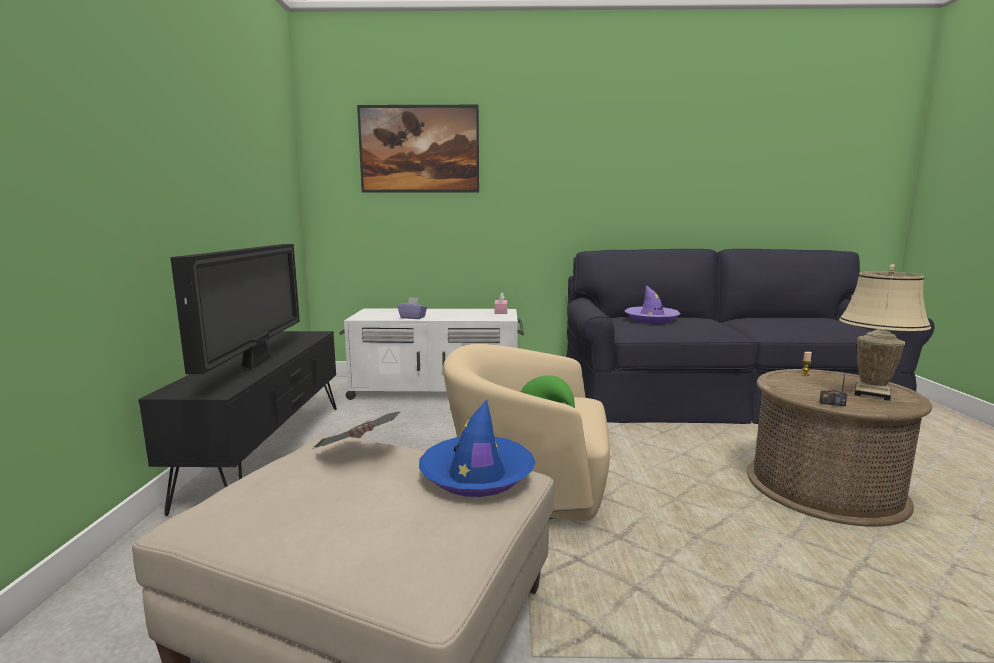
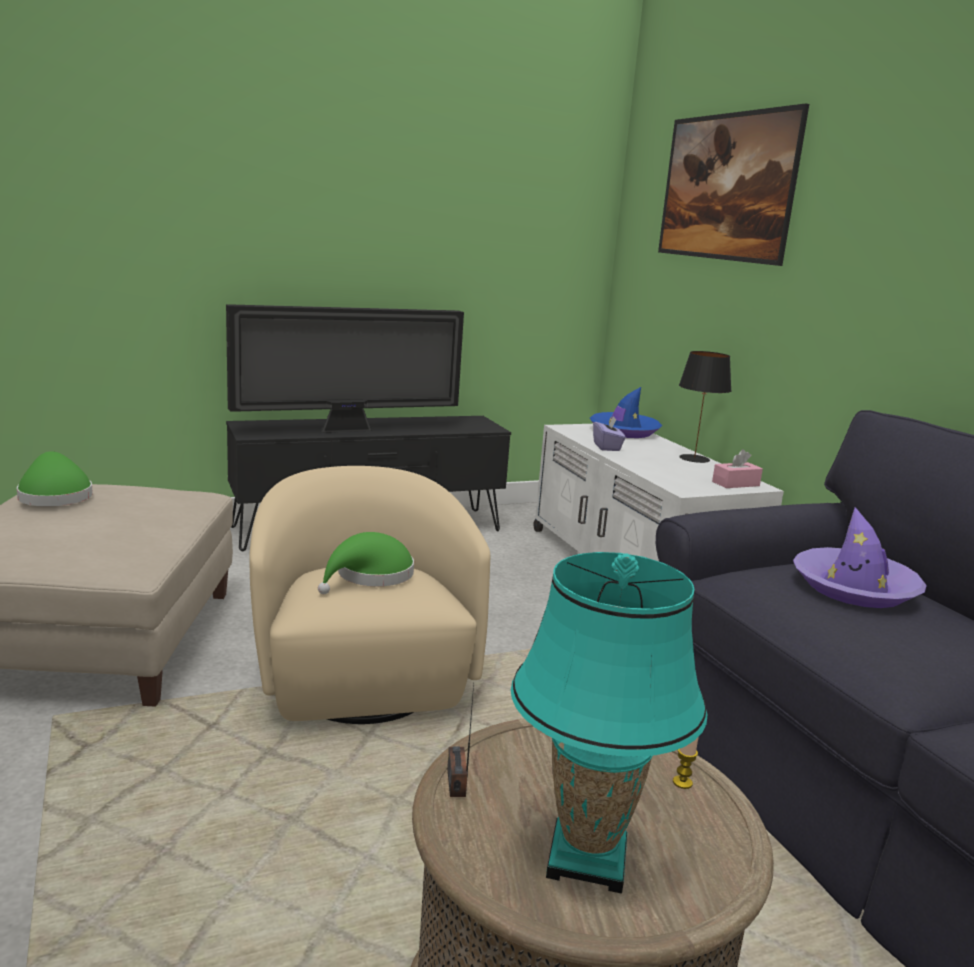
camera: 65 degrees right, 5 degrees up
(269, 508) = (54, 496): none -> green hat
(357, 452) = (165, 504): newspaper -> none
(452, 310) = (694, 458): none -> black table lamp
(477, 475) = (120, 550): blue hat -> blue hat (624, 431)
(872, 394) = (588, 859): beige table lamp -> turquoise table lamp

